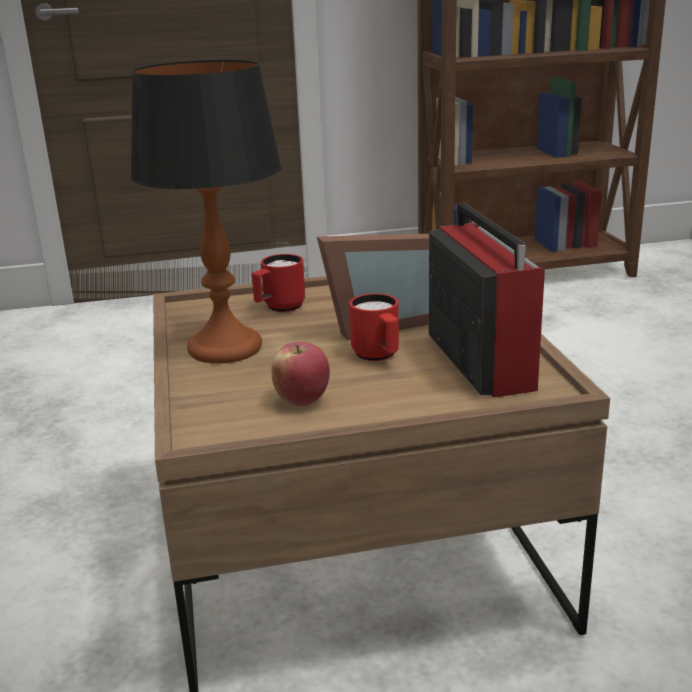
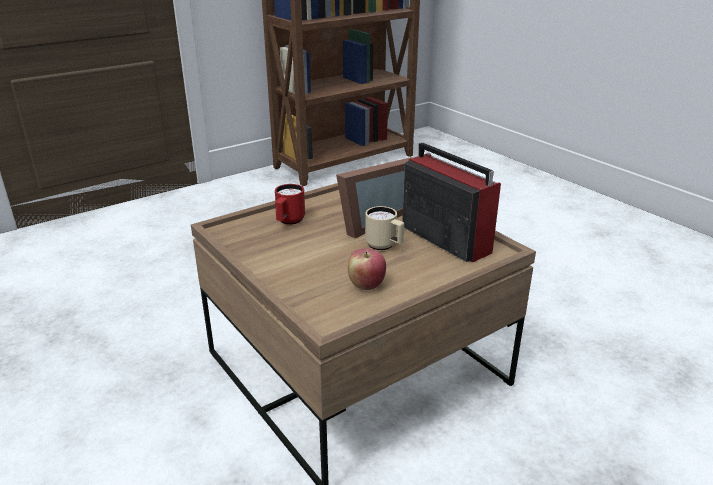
camera: 25 degrees left, 5 degrees up
(226, 348) = (281, 257): table lamp -> none
(379, 356) = (384, 246): red mug -> beige mug

